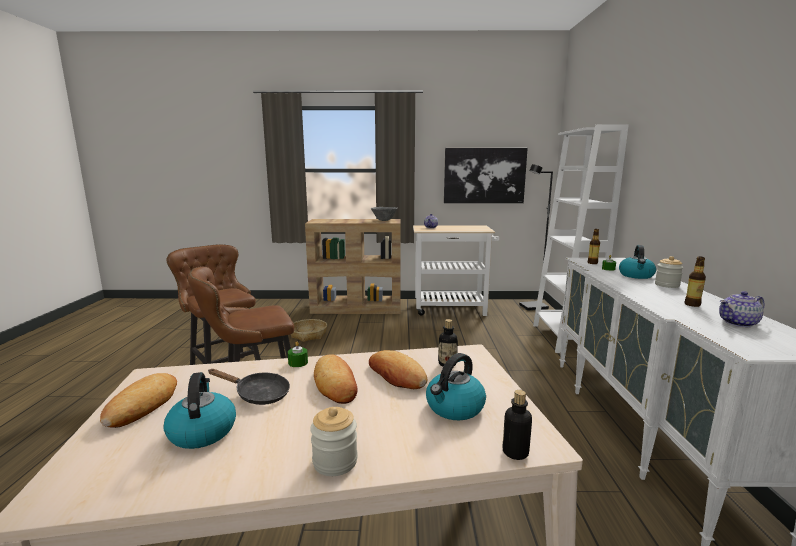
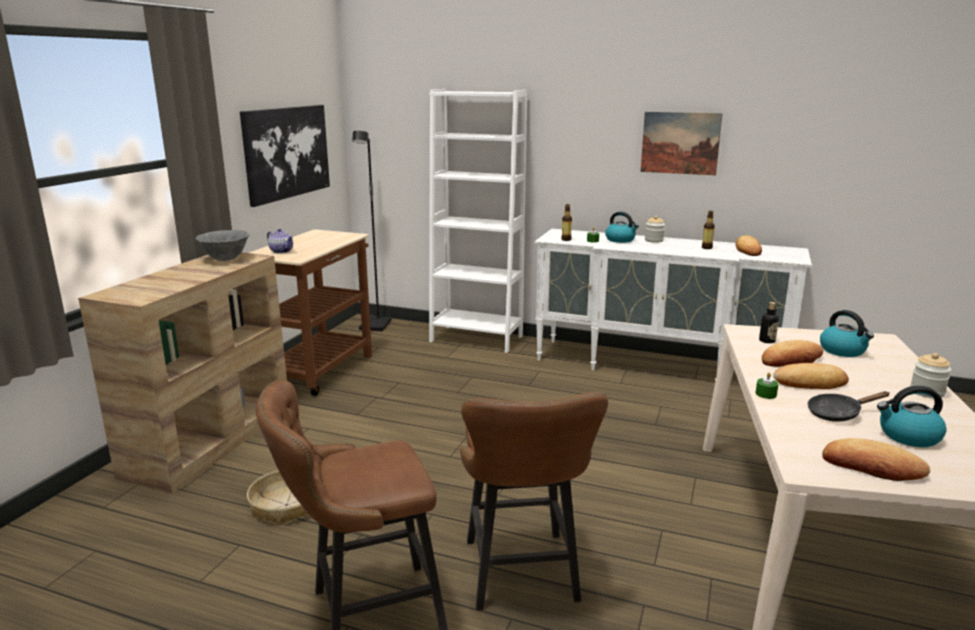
camera: 70 degrees left, 5 degrees up
(258, 394) = (838, 413): black frying pan -> black frying pan turned 135 degrees counterclockwise
(451, 309) = (320, 370): white cart -> brown cart
(515, 452) = (894, 346): bottle -> none
(730, 172) = (680, 143): none -> picture
(738, 323) = (748, 250): teapot -> bread

